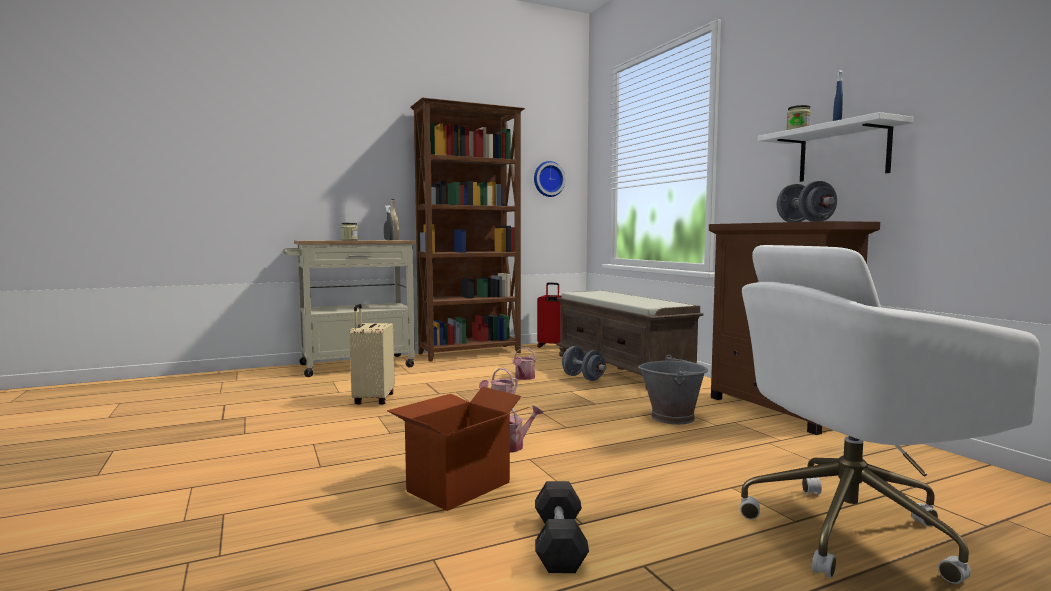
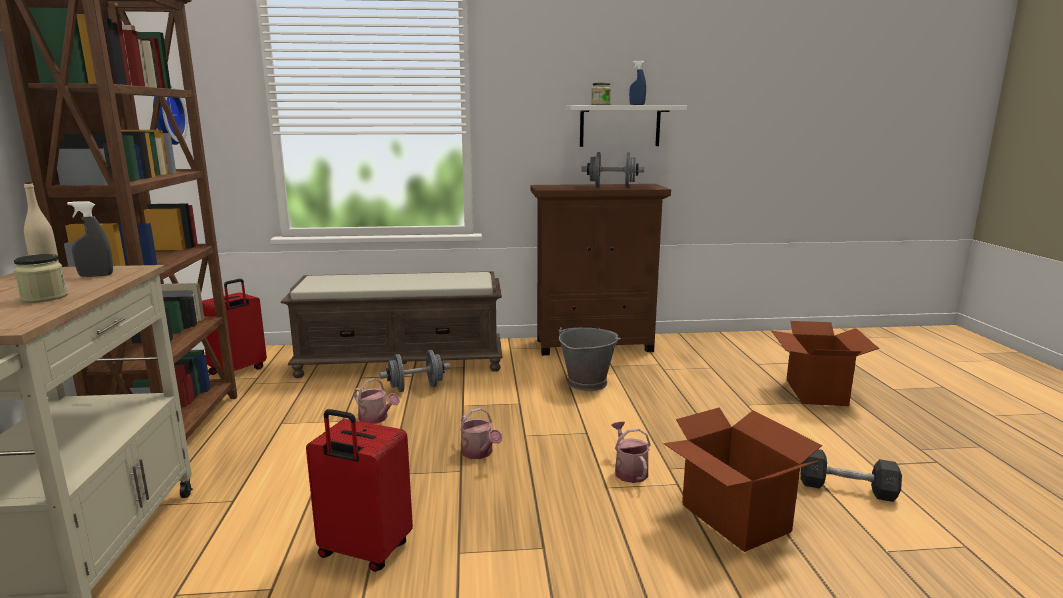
camera: 70 degrees left, 10 degrees up
(372, 400) = (363, 552): beige suitcase -> red suitcase
(856, 532) = (815, 392): white office chair -> cardboard box

